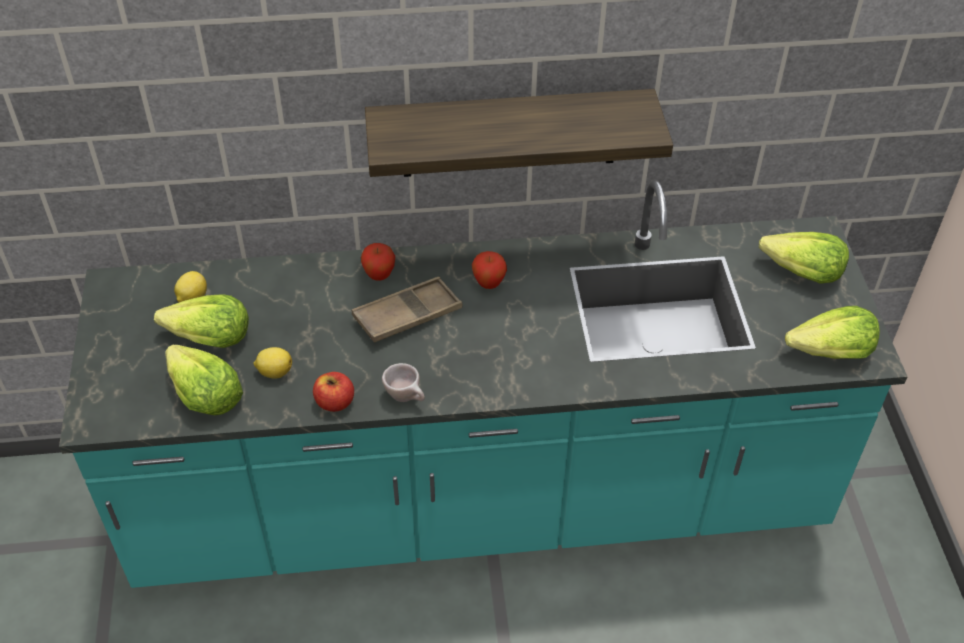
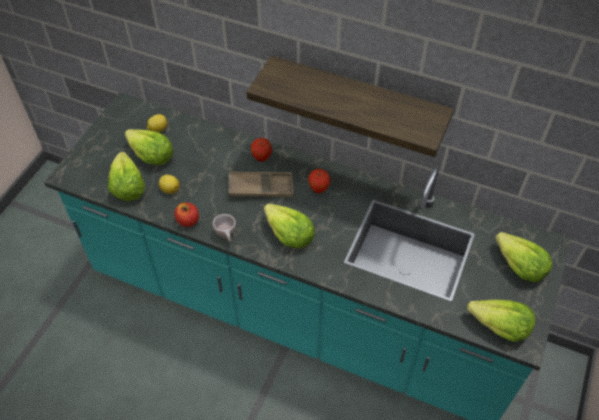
camera: 30 degrees right, 5 degrees up
(492, 359) = (288, 235): none -> lettuce

